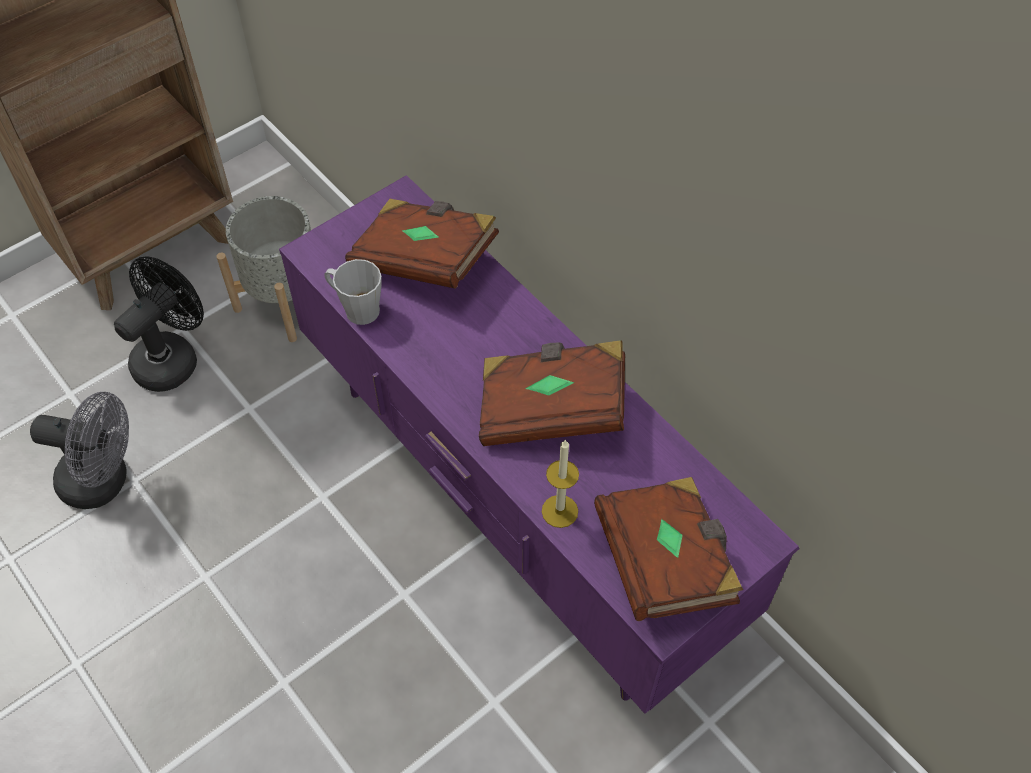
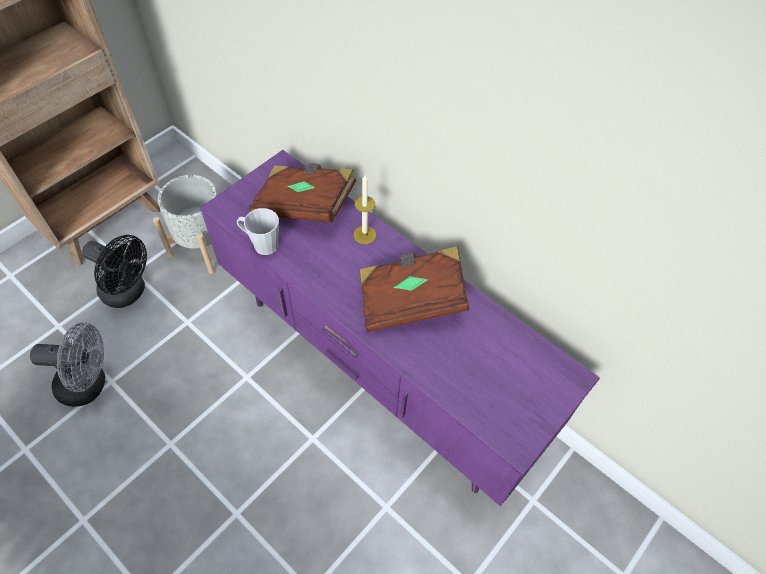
camera: 10 degrees left, 0 degrees up
(172, 357) = (129, 293): black fan -> black fan turned 90 degrees clockwise
(559, 511) = (430, 372): candle -> candle (364, 235)
(664, 561) = (510, 399): brown book -> none

